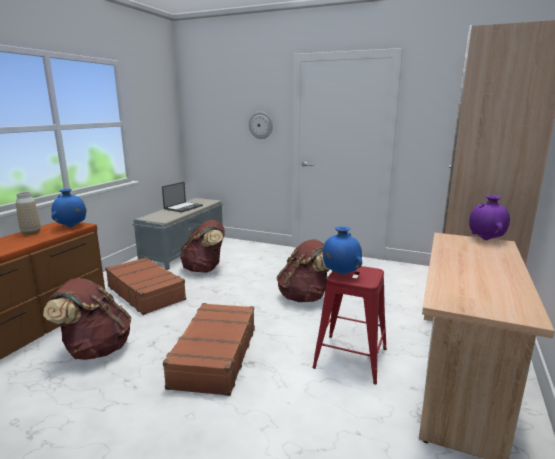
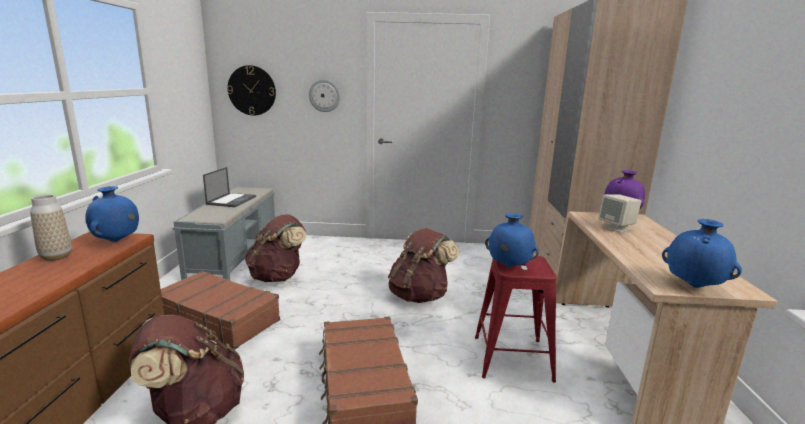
camera: 20 degrees left, 0 degrees up
(208, 122) = (252, 90): none -> wall clock
(464, 250) = (616, 227): none -> beige speaker
(475, 306) = (694, 286): none -> blue vase

